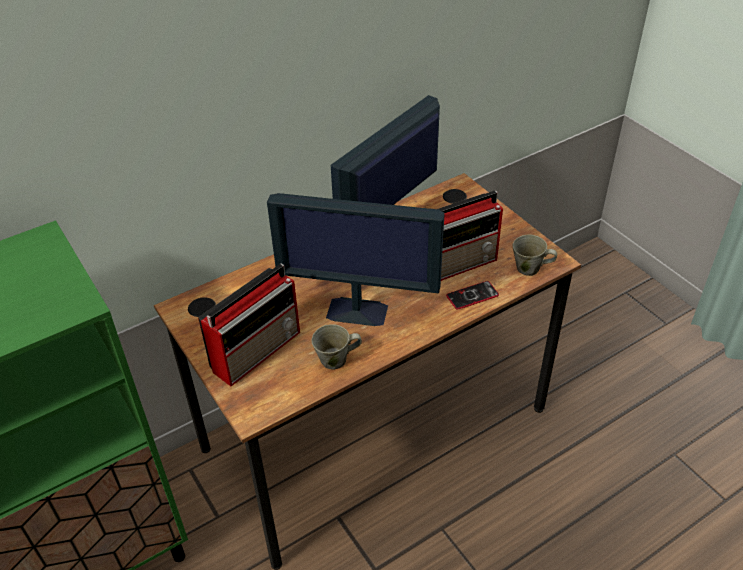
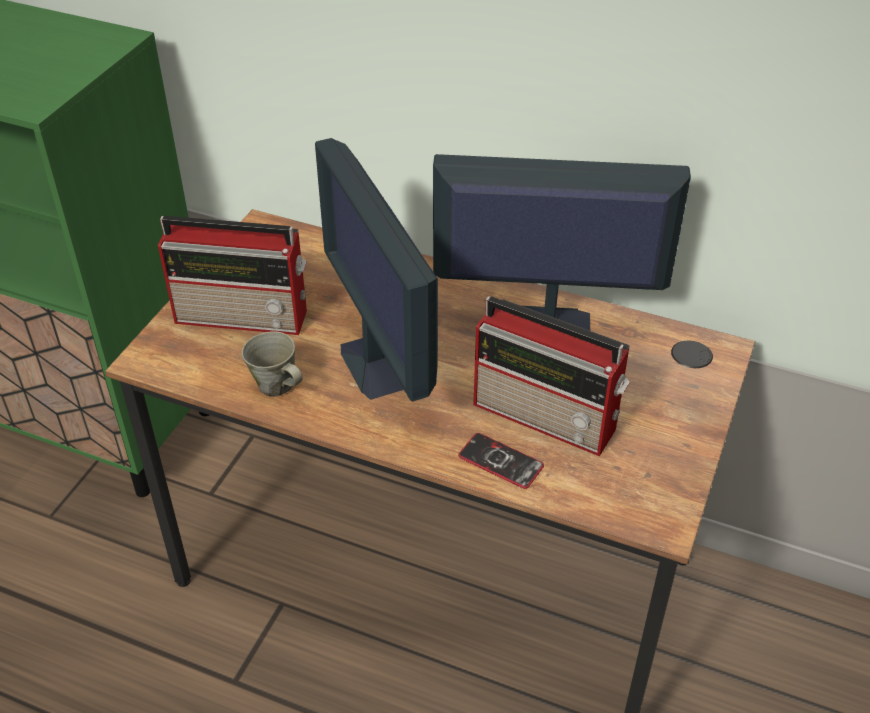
camera: 55 degrees right, 0 degrees up
(529, 268) = (616, 500): grey mug -> none

